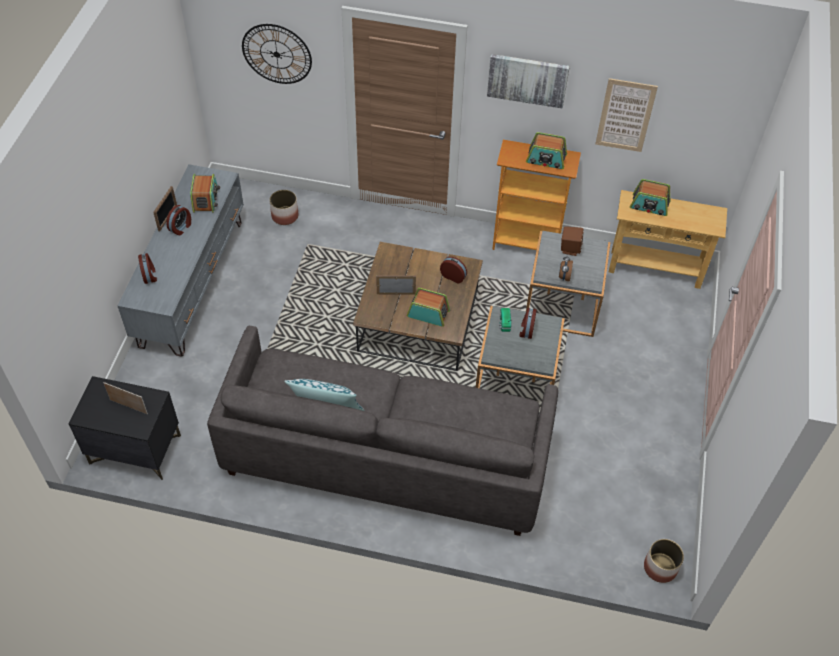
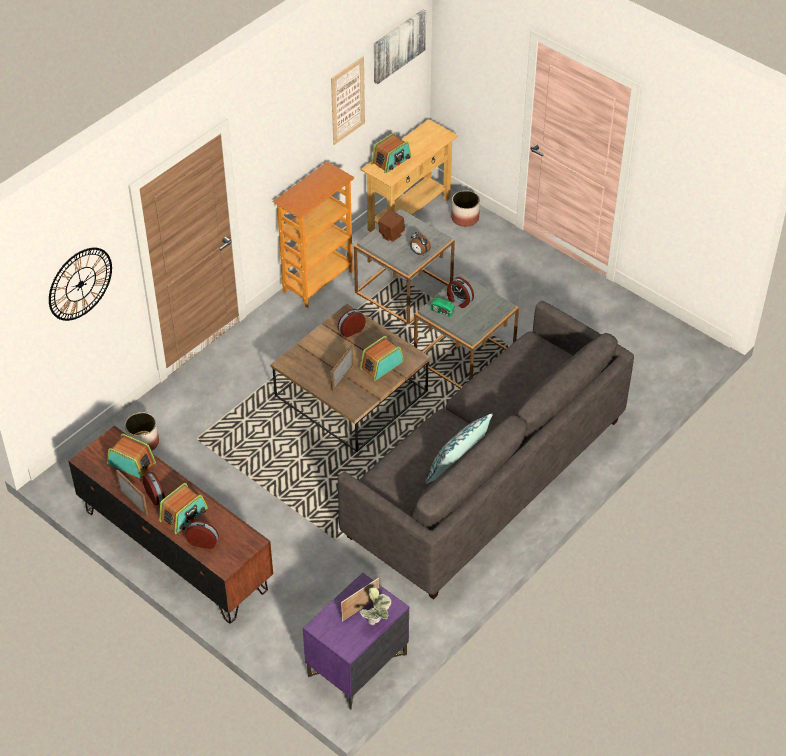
camera: 60 degrees left, 5 degrees down
(120, 424) = (377, 622): none -> potted plant
(134, 449) = (357, 665): black nightstand -> purple nightstand
(192, 281) = (175, 549): grey tv stand -> brown tv stand
(527, 79) = (277, 129): picture -> picture (398, 45)
(546, 159) = (318, 185): radio -> radio (184, 515)
(660, 567) = (692, 351): planter -> planter (464, 218)

